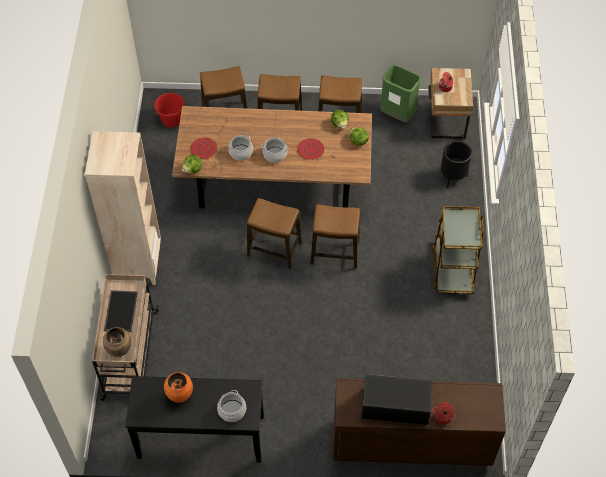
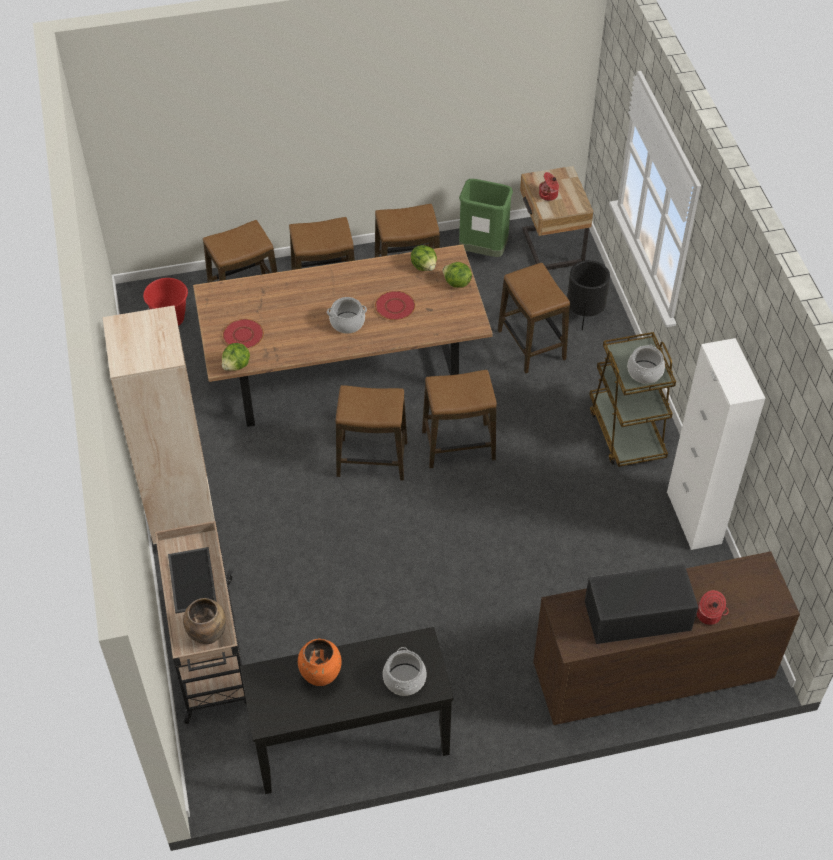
camera: 15 degrees left, 5 degrees down
(241, 152) = (298, 329): cooking pot -> cooking pot (645, 372)
(408, 191) = (531, 345): none -> stool
(478, 340) = (693, 517): none -> white cabinet

